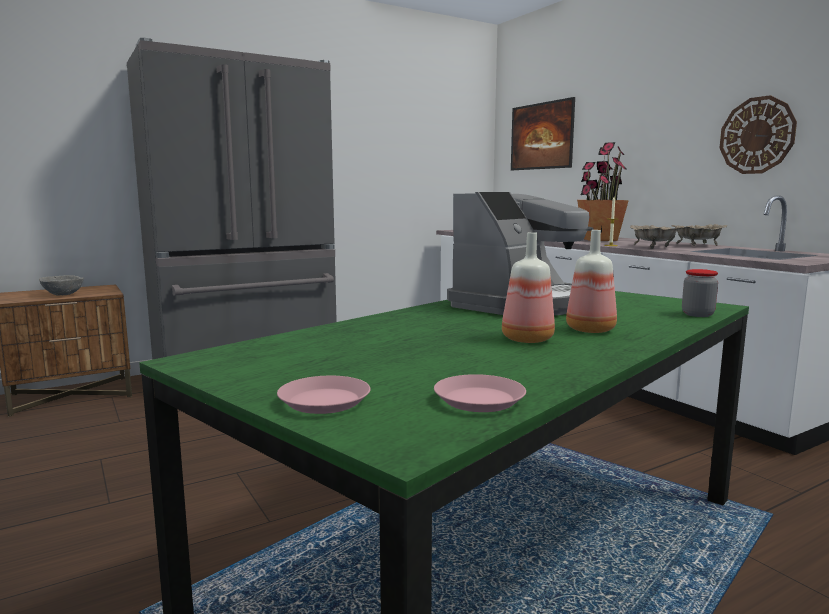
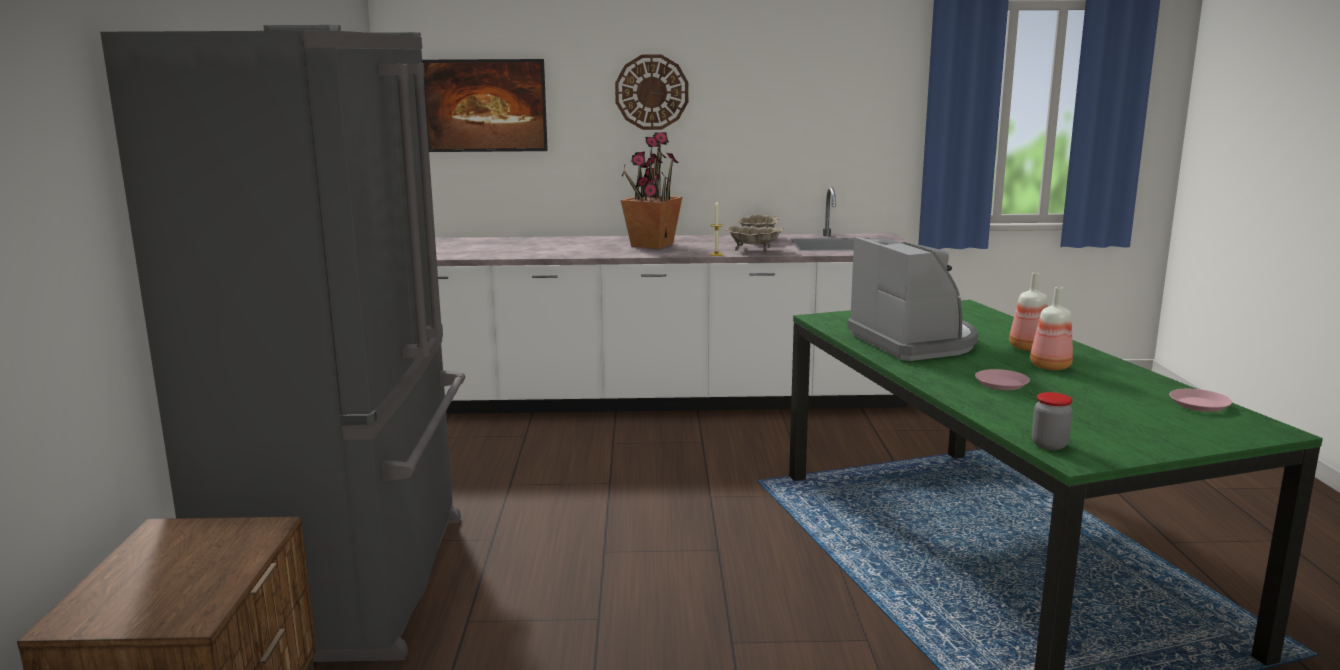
camera: 60 degrees left, 5 degrees up
(62, 295) = (207, 567): grey bowl -> none
(325, 401) = (1196, 435): pink plate -> pink plate (1001, 383)
(697, 314) = (993, 316): jar -> jar (1049, 445)
(757, 135) = (788, 127): wall clock -> wall clock (651, 92)

